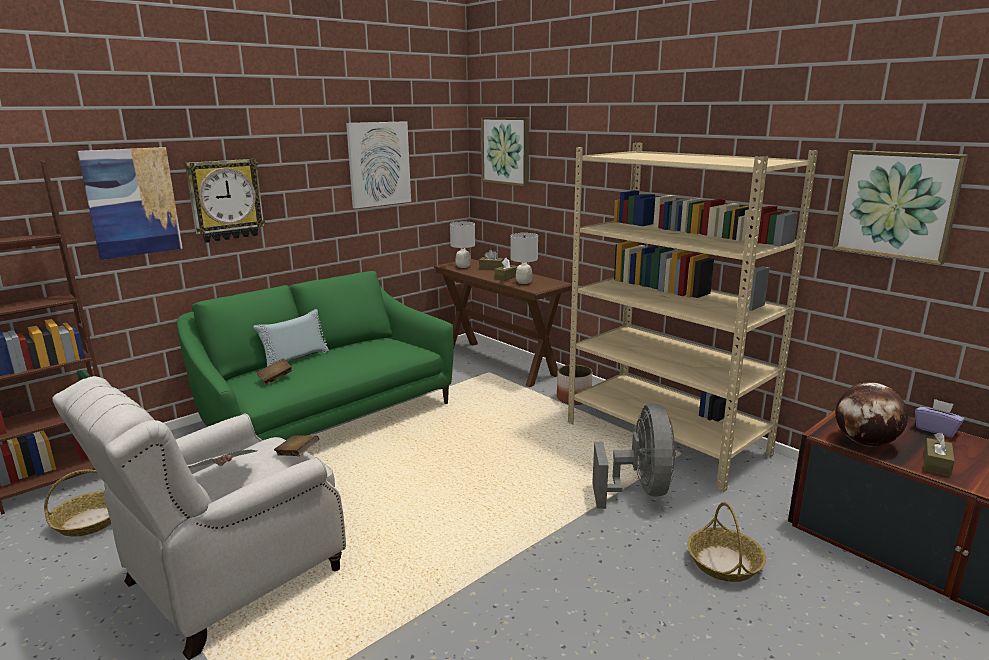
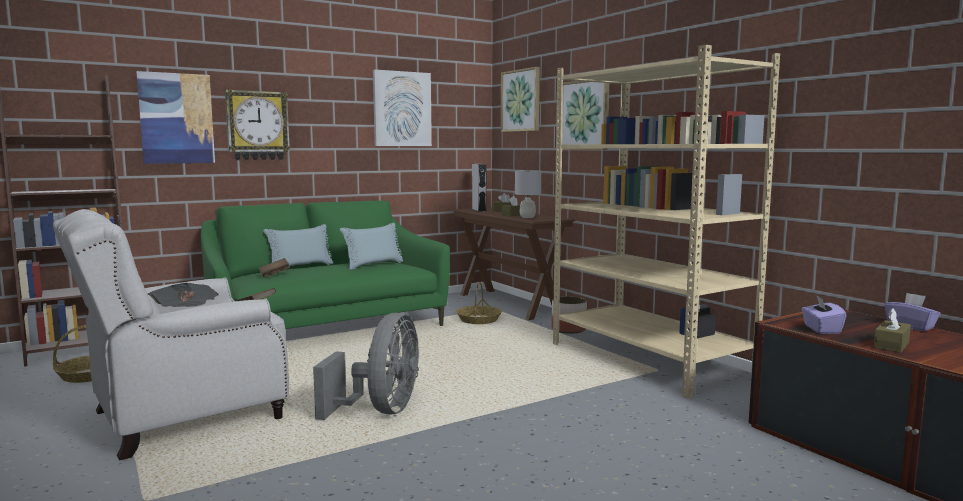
camera: 10 degrees right, 10 degrees down
(374, 351) = (373, 265): none -> blue pillow
(463, 267) = (479, 210): grey table lamp -> grey speaker
(639, 490) = (600, 392): grey fan -> grey fan (381, 411)
(724, 563) = (661, 445): basket -> basket (479, 320)
(865, 442) = (821, 329): globe -> purple tissue box
(896, 205) = (856, 96): picture -> picture (585, 115)

